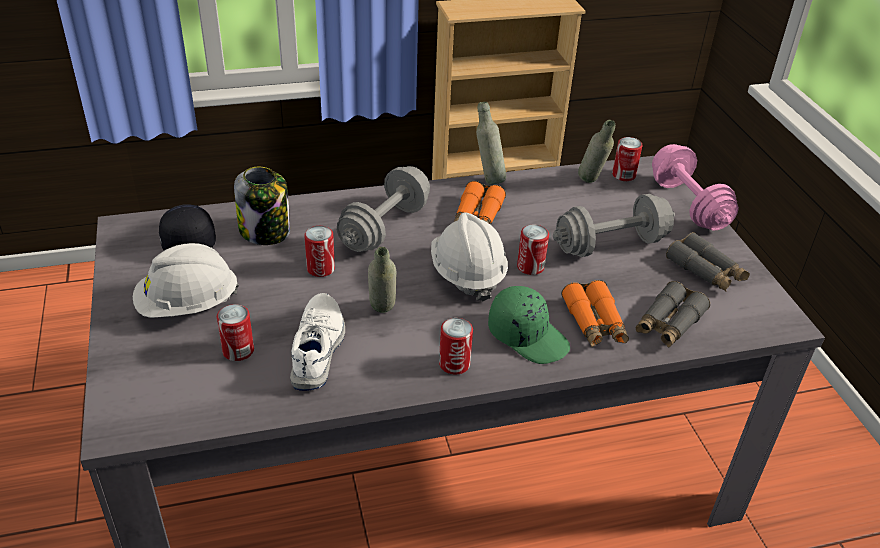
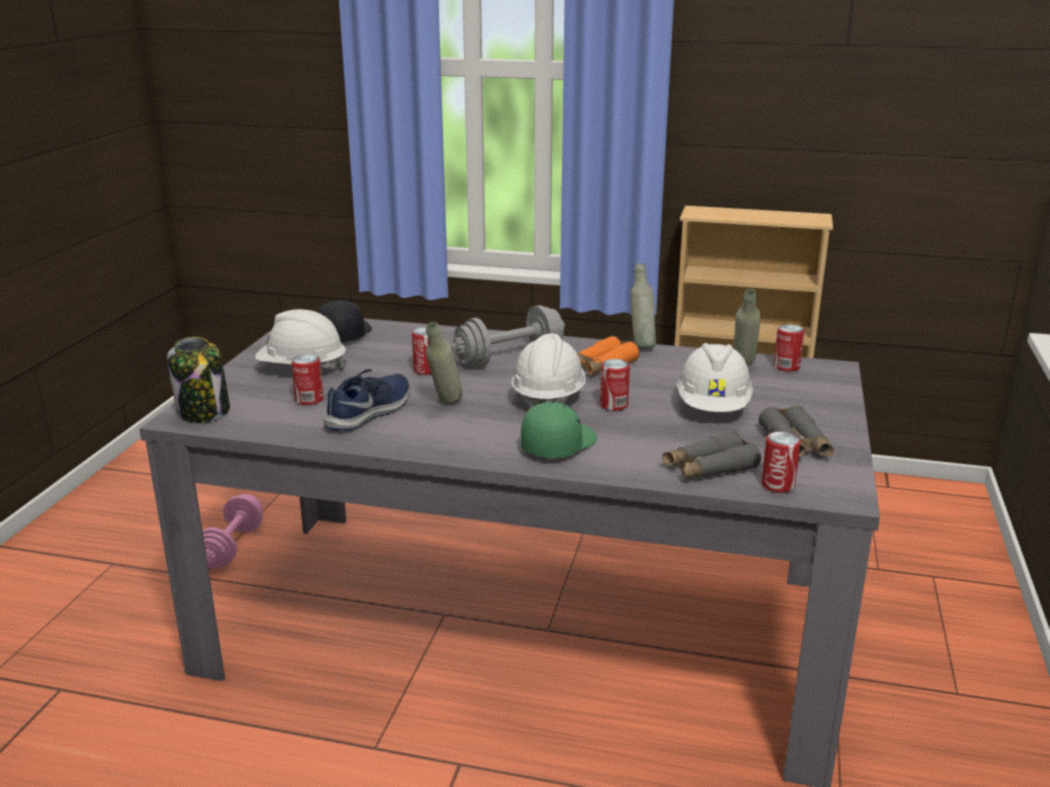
camera: 30 degrees right, 15 degrees down
(265, 231) = (408, 341): jar -> jar (204, 412)
(318, 348) = (371, 412): white shoe -> blue shoe
(454, 364) = (470, 445): can -> can (778, 485)
(528, 336) = (557, 445): green cap -> green cap turned 120 degrees counterclockwise
(594, 323) = (632, 451): orange binoculars -> none
(610, 245) = (713, 407): grey dumbbell -> white hard hat
(688, 205) = (834, 398): pink dumbbell -> pink dumbbell (232, 547)

